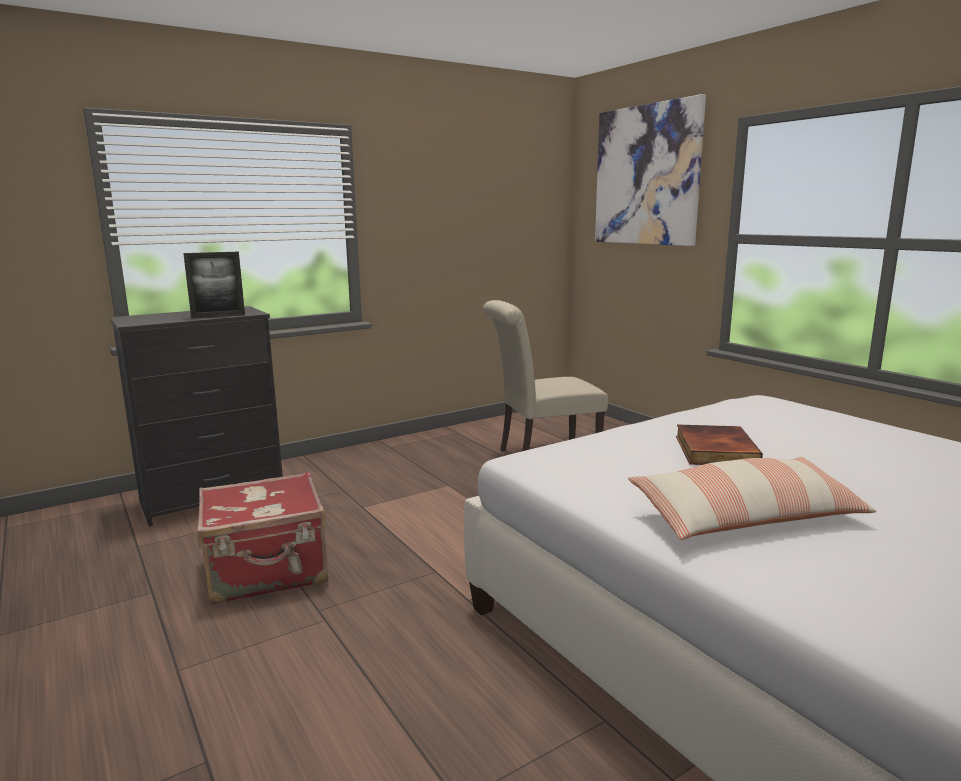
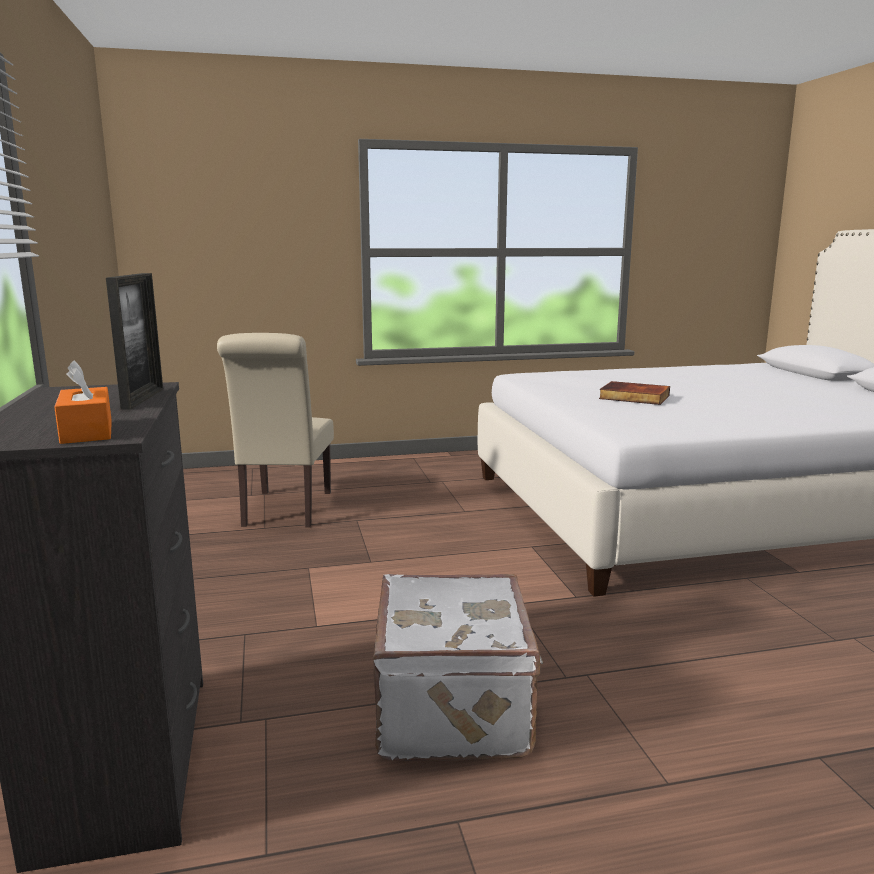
camera: 70 degrees left, 0 degrees up
(142, 321) = (87, 431): none -> orange tissue box
(268, 572) = (456, 708): red suitcase -> white suitcase
(646, 175) = (245, 186): picture -> none
(746, 518) = (754, 410): pillow -> none

